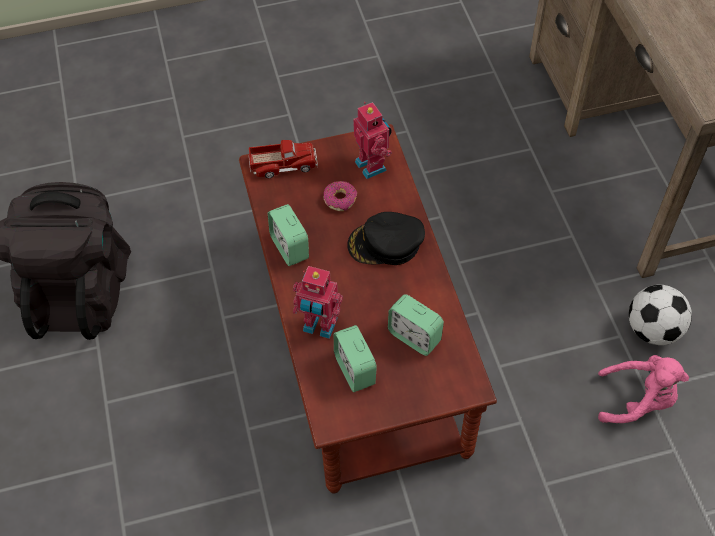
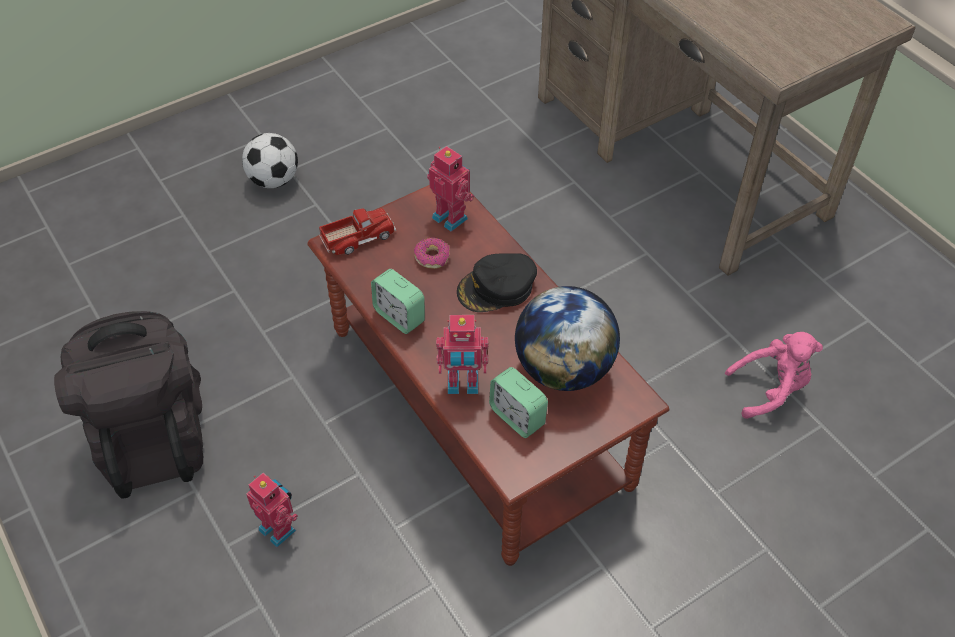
camera: 20 degrees left, 5 degrees down
(153, 400) = (279, 528): none -> toy robot
(414, 336) = (563, 368): alarm clock -> globe
(653, 330) = (757, 320): football -> football (274, 180)

